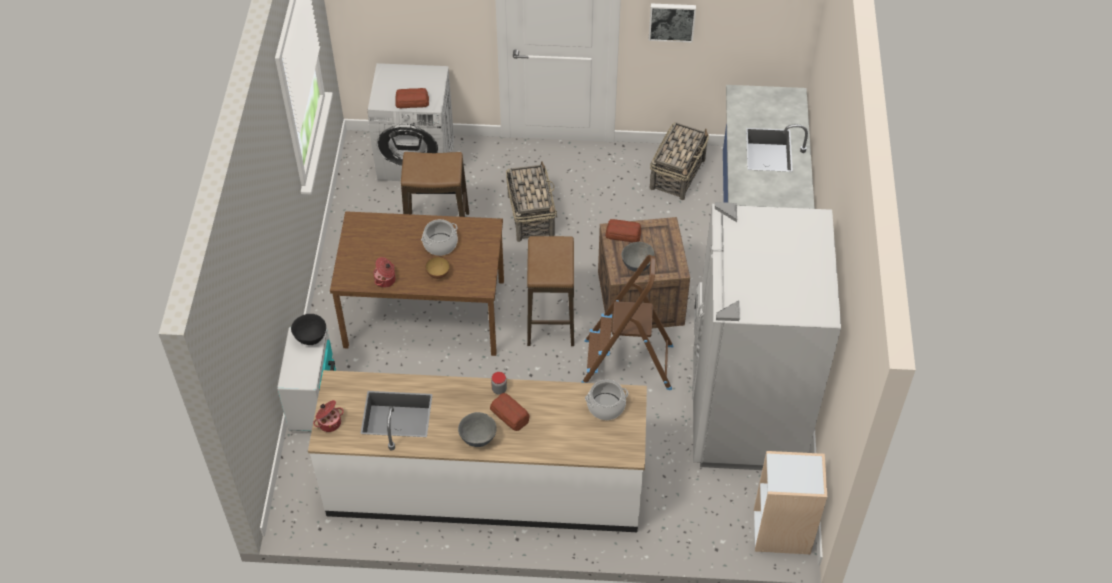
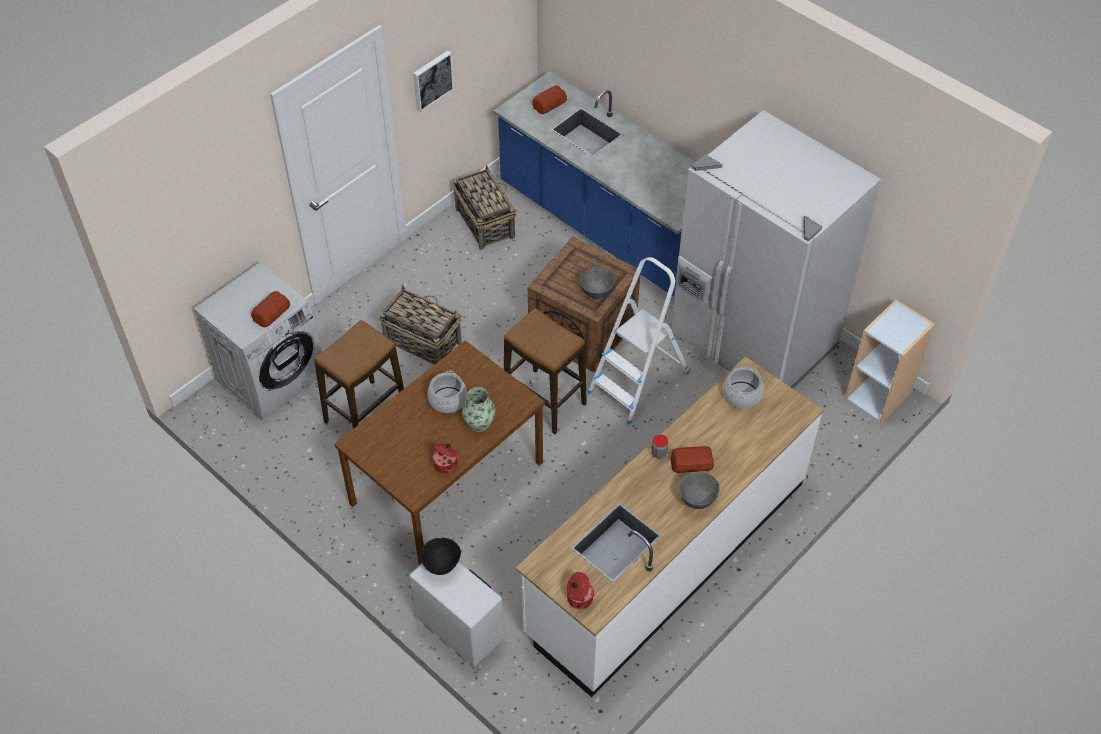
camera: 50 degrees left, 0 degrees up
(438, 274) = (479, 422): bowl -> vase
(622, 234) = (554, 280): bread -> bread (549, 103)
(626, 364) = (638, 383): brown step ladder -> white step ladder

